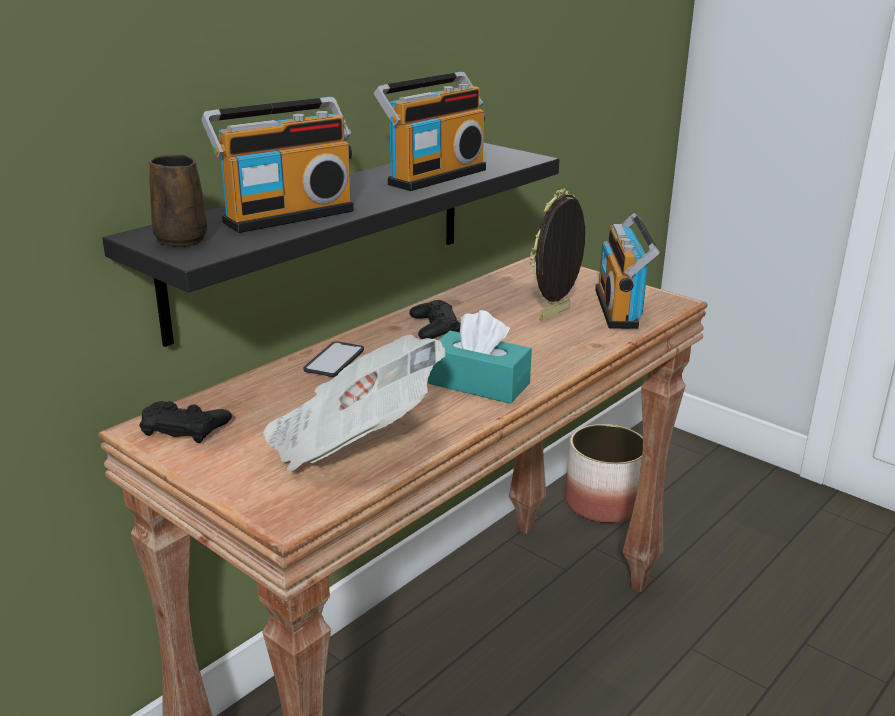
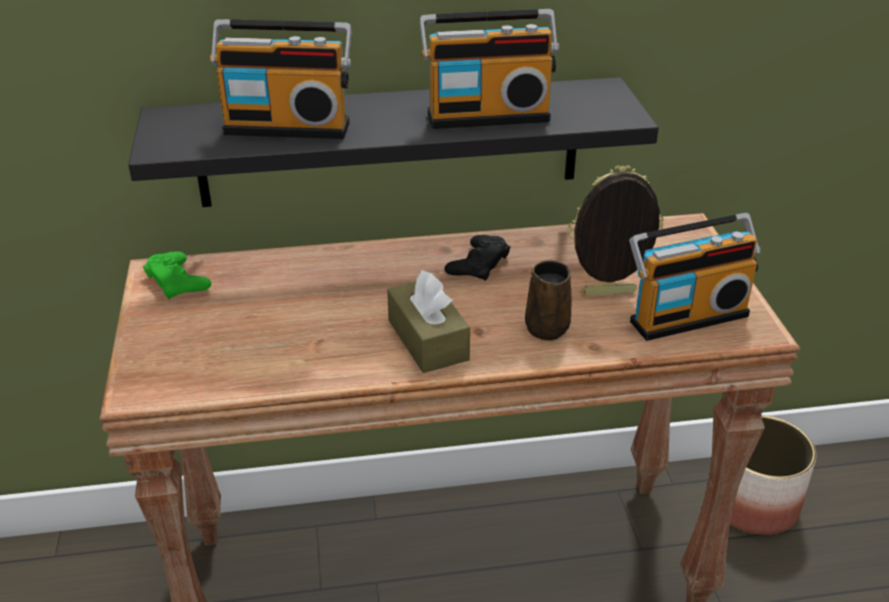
camera: 40 degrees right, 10 degrees up
(180, 239) = (178, 127): brown mug -> brown mug (547, 326)
(184, 427) = (177, 281): black game controller -> green game controller
(334, 360) = (353, 264): phone -> none
(351, 442) = (258, 349): newspaper -> none
(478, 383) = (428, 340): turquoise tissue box -> brown tissue box
(621, 308) = (686, 315): radio -> radio turned 150 degrees counterclockwise

